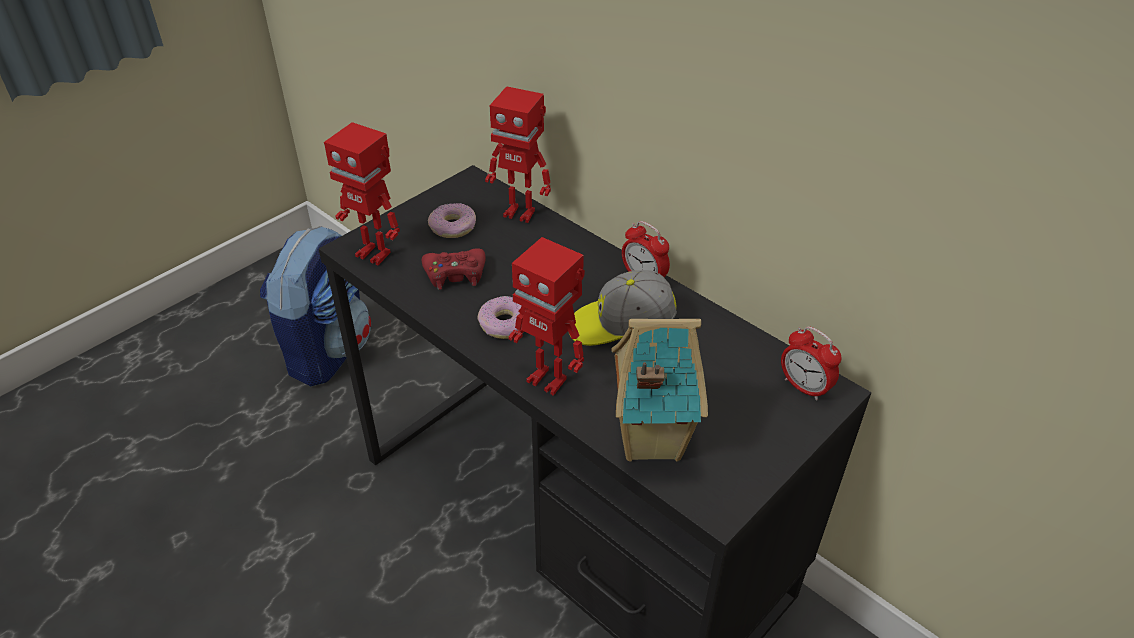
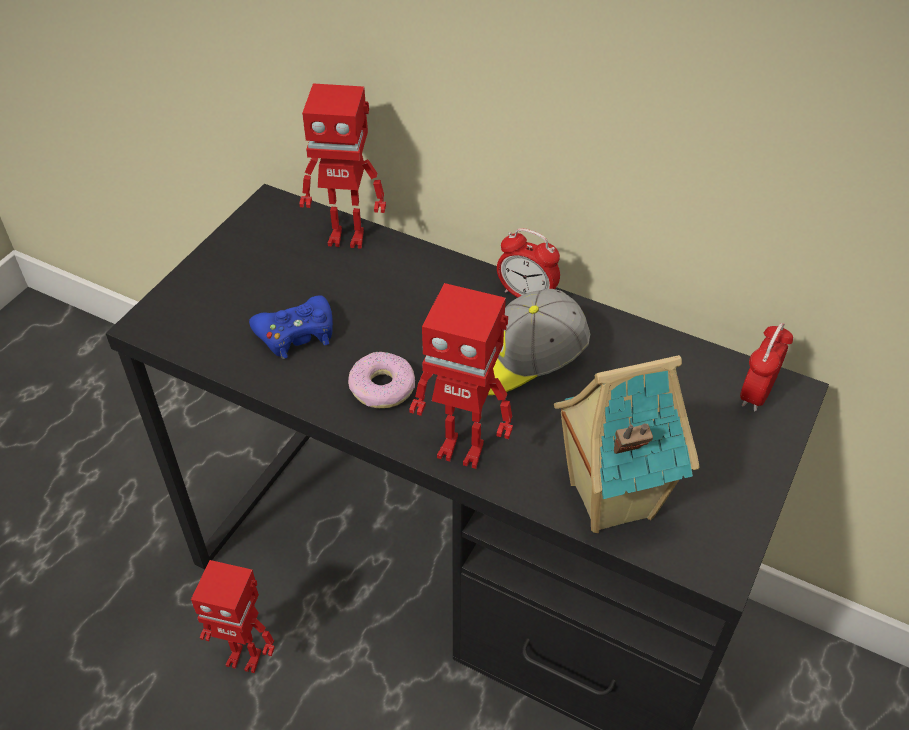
camera: 15 degrees left, 5 degrees up
(328, 350) = (97, 436): backpack -> none
(375, 253) = (183, 326): toy robot -> toy robot (245, 657)
(453, 227) = (270, 271): donut -> none
(455, 274) = (296, 334): red game controller -> blue game controller
(804, 387) = (756, 394): alarm clock -> alarm clock turned 90 degrees clockwise

